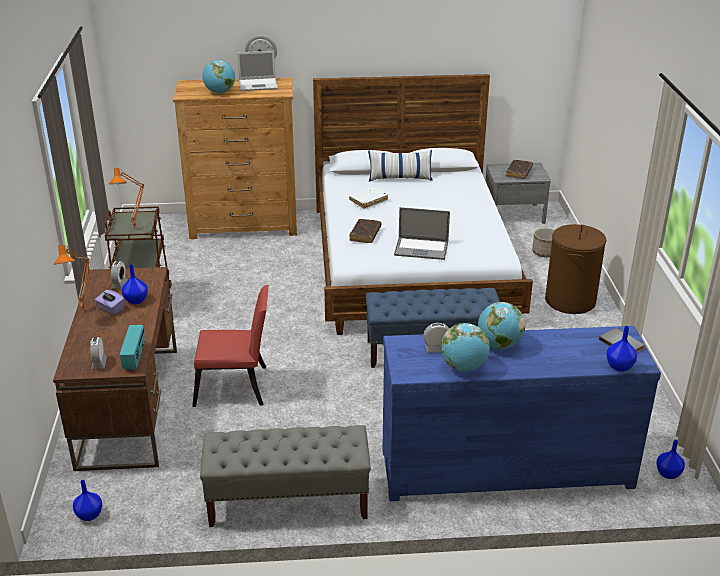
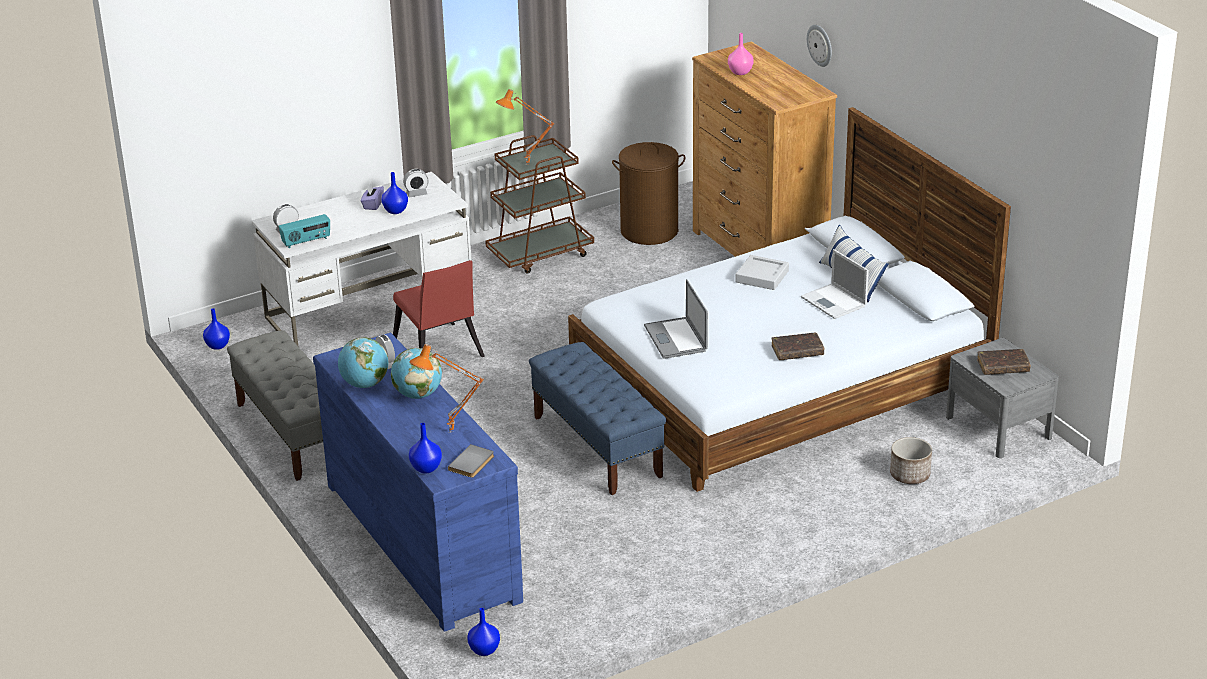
camera: 65 degrees right, 0 degrees up
(84, 311) = (359, 195): orange table lamp -> orange table lamp (451, 433)
(129, 406) = (370, 309): brown desk -> white desk
(220, 92) = (739, 72): globe -> pink vase
(259, 85) = (788, 84): laptop -> laptop (834, 302)
(365, 235) = (673, 296): brown book -> brown book (797, 351)
(368, 201) = (762, 276): white book -> grey tray
(570, 301) = (798, 519): brown laundry basket -> brown laundry basket (649, 231)

